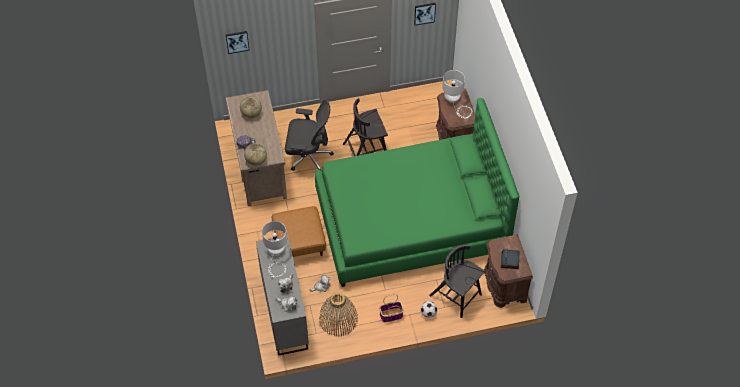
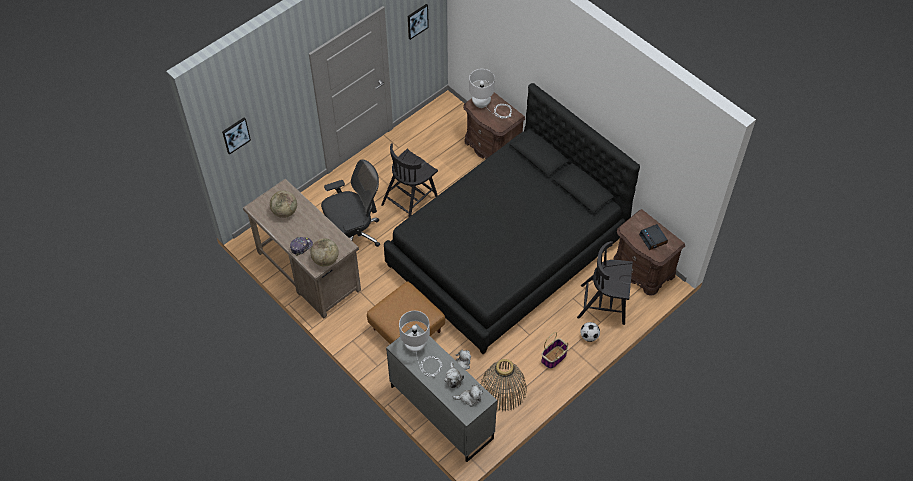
camera: 30 degrees left, 0 degrees up
(411, 221) = (507, 251): green bed -> black bed

